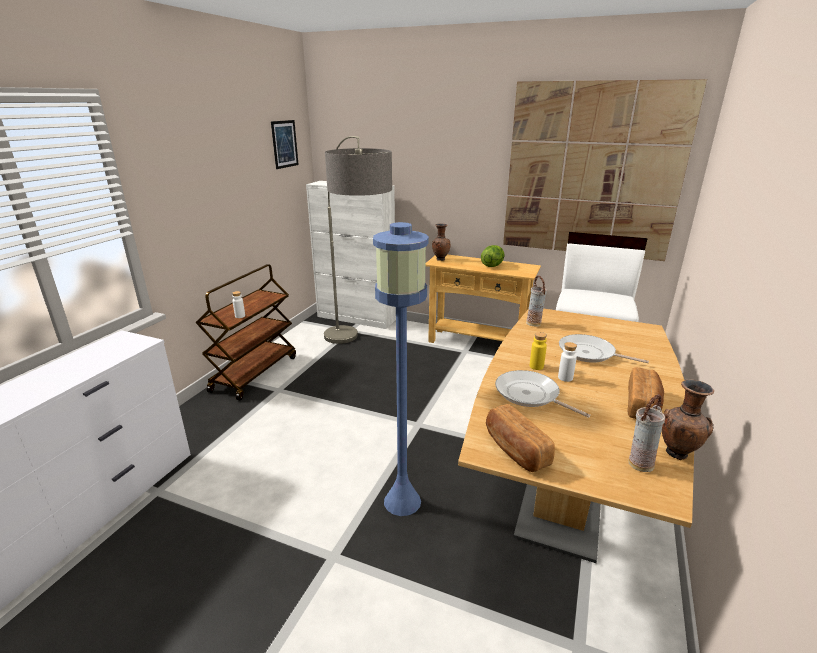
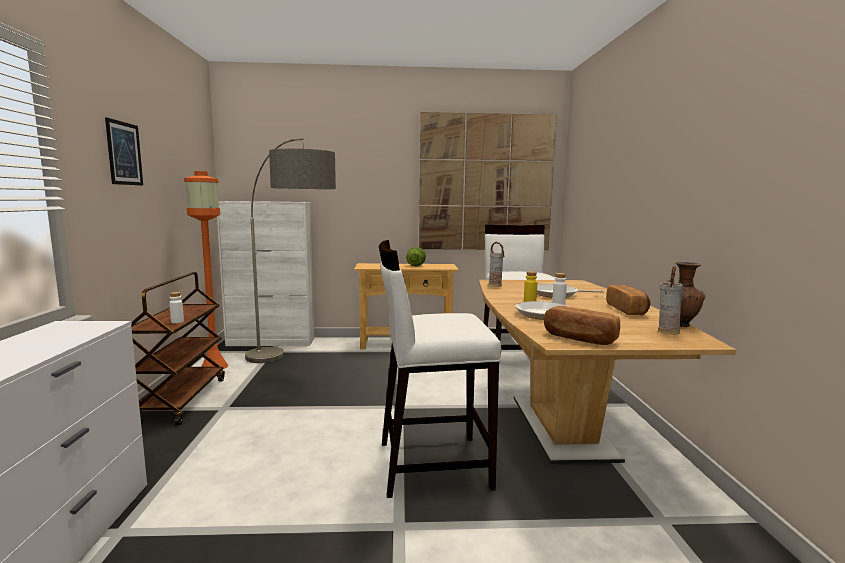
camera: 25 degrees left, 15 degrees down
(284, 144) = (196, 158): picture -> picture (124, 153)
(296, 340) = (214, 366): none -> orange floor lamp
(402, 501) = (432, 464): blue floor lamp -> white stool
(440, 259) = (365, 265): brown vase -> none

